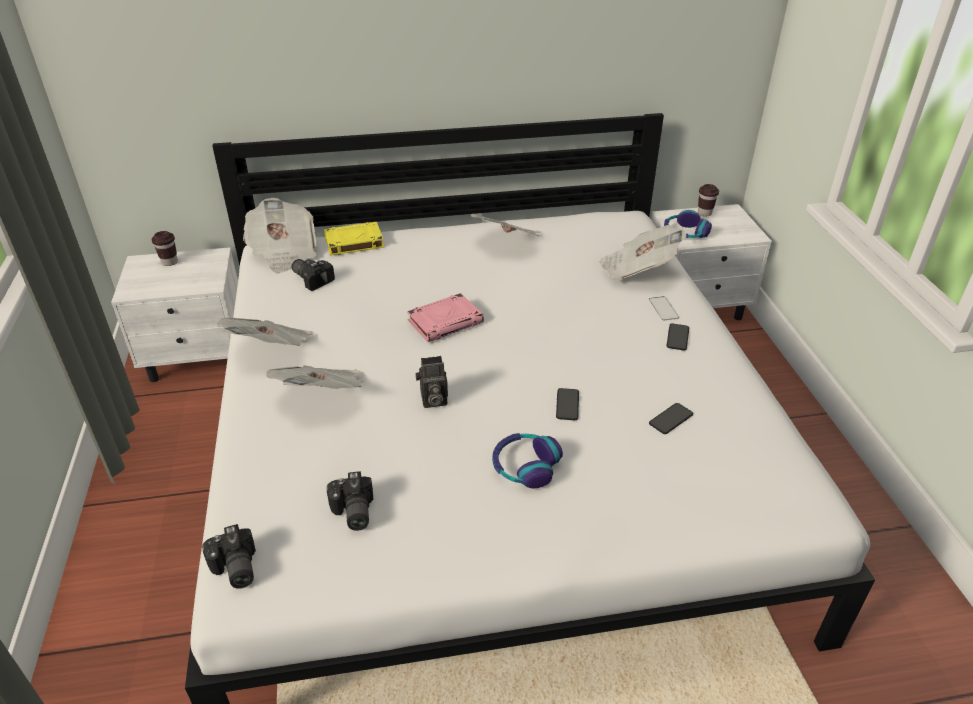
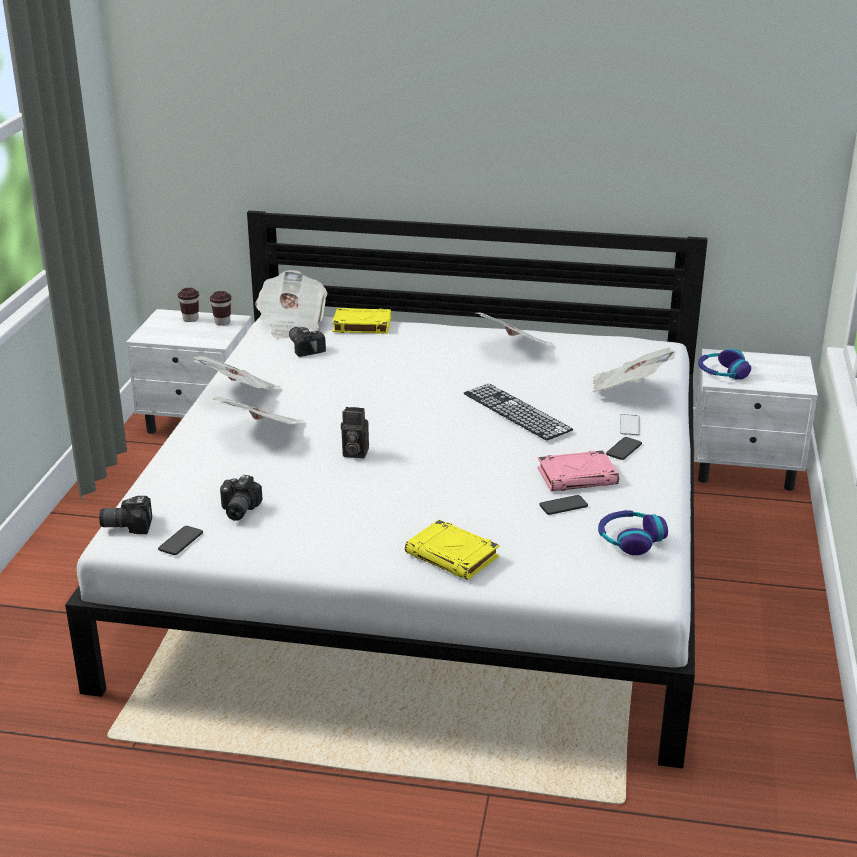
camera: 20 degrees right, 10 degrees down
(234, 569) = (127, 524): camera -> camera turned 90 degrees clockwise
(445, 322) = (405, 399): pink book -> pink book (578, 476)
(525, 466) = (403, 511): headphones -> headphones (630, 539)
(558, 315) = (516, 411): none -> keyboard
(567, 405) = (473, 478): phone -> phone (180, 541)
(612, 515) = (453, 556): none -> yellow book
(704, 213) = (761, 359): brown cup -> brown cup (222, 322)

